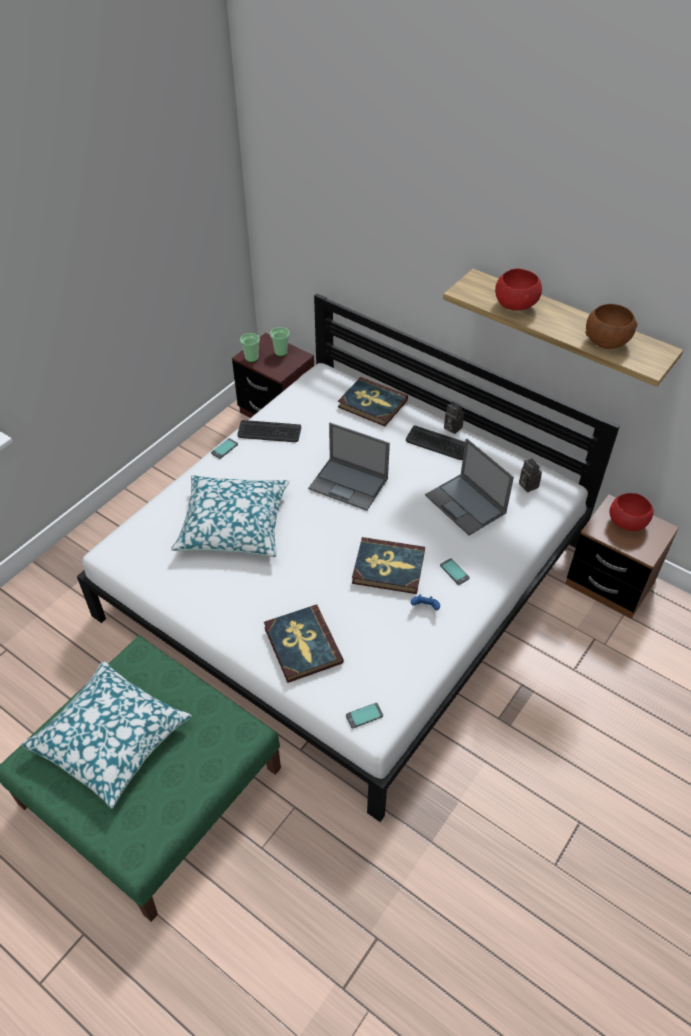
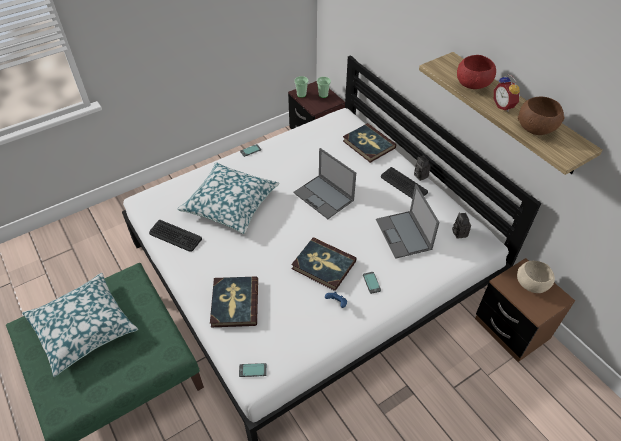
camera: 20 degrees right, 0 degrees up
(269, 432) = (286, 147): keyboard -> keyboard (175, 236)
(561, 323) = (504, 106): none -> alarm clock
(626, 523) = (530, 285): red bowl -> beige bowl

